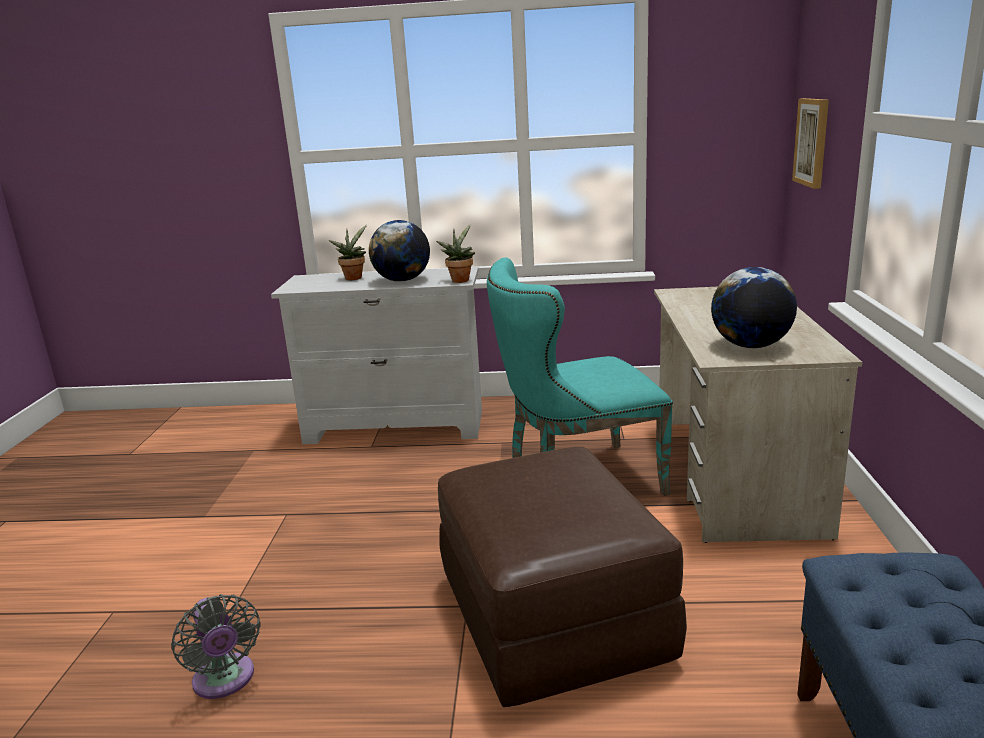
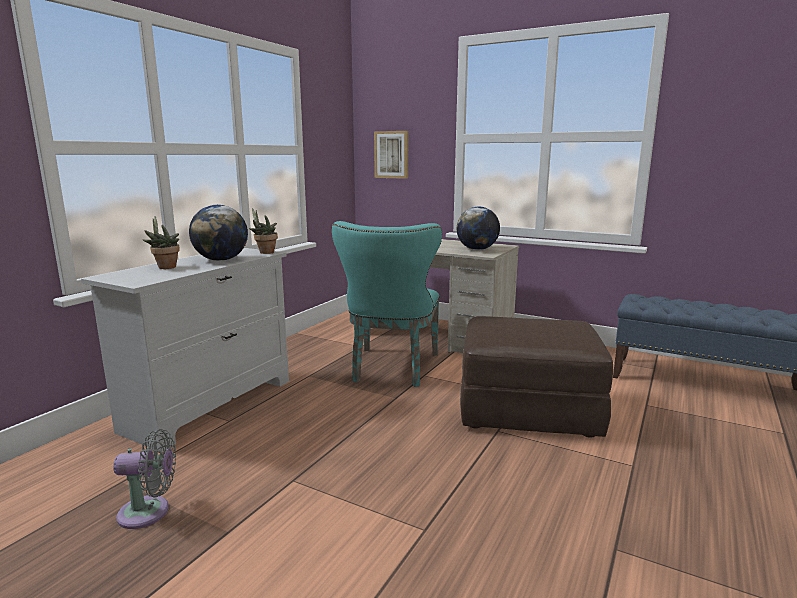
camera: 65 degrees left, 5 degrees down
(225, 681) = (524, 544): grey fan -> grey fan (149, 512)

